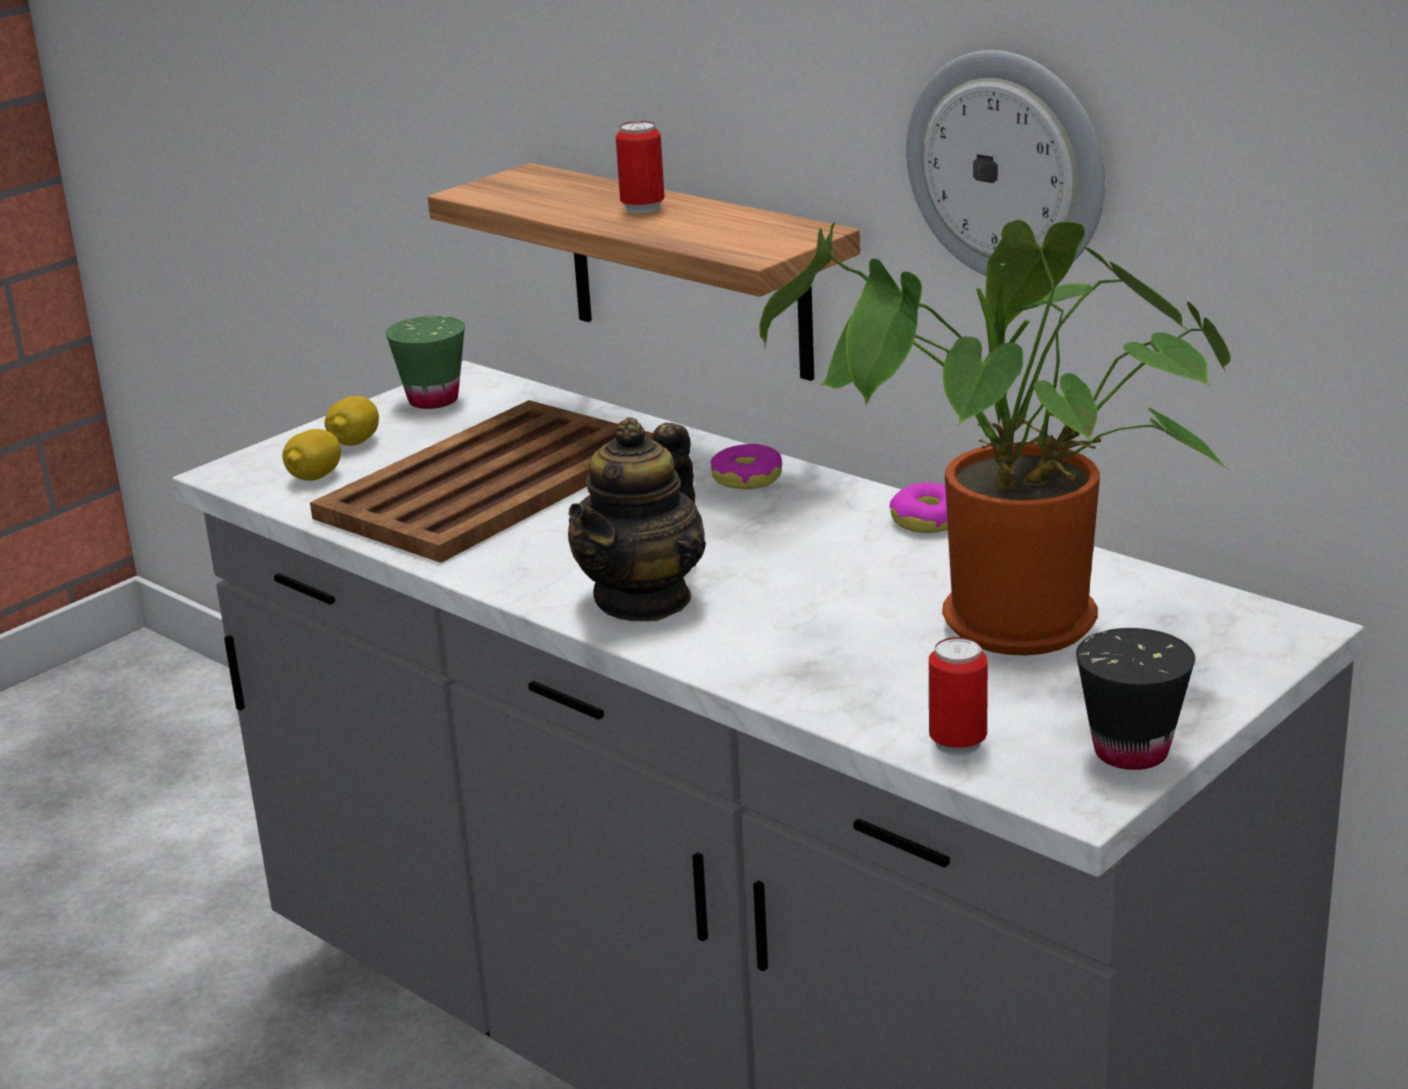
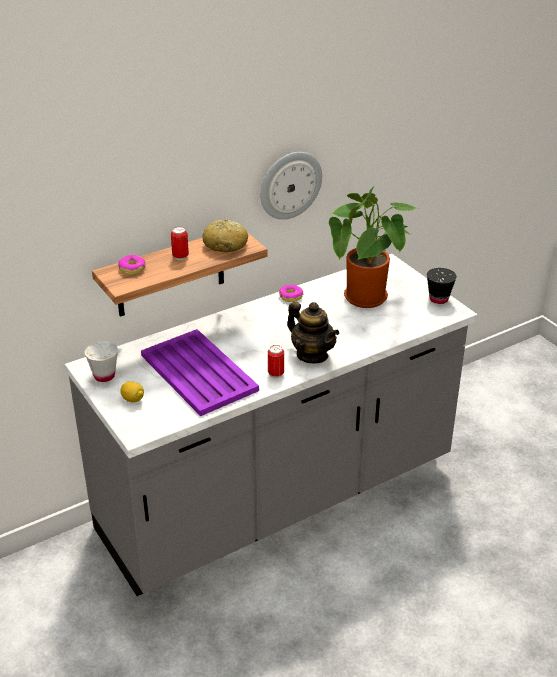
camera: 75 degrees left, 10 degrees up
(315, 477) = (160, 412): lemon -> none
(433, 400) = (104, 376): green cup -> white cup
(486, 484) = (199, 373): brown tray -> purple tray
(742, 231) = (225, 244): none -> bread
(747, 478) = (235, 321): donut -> donut (132, 268)
(957, 743) = (424, 321): can -> can (276, 374)

